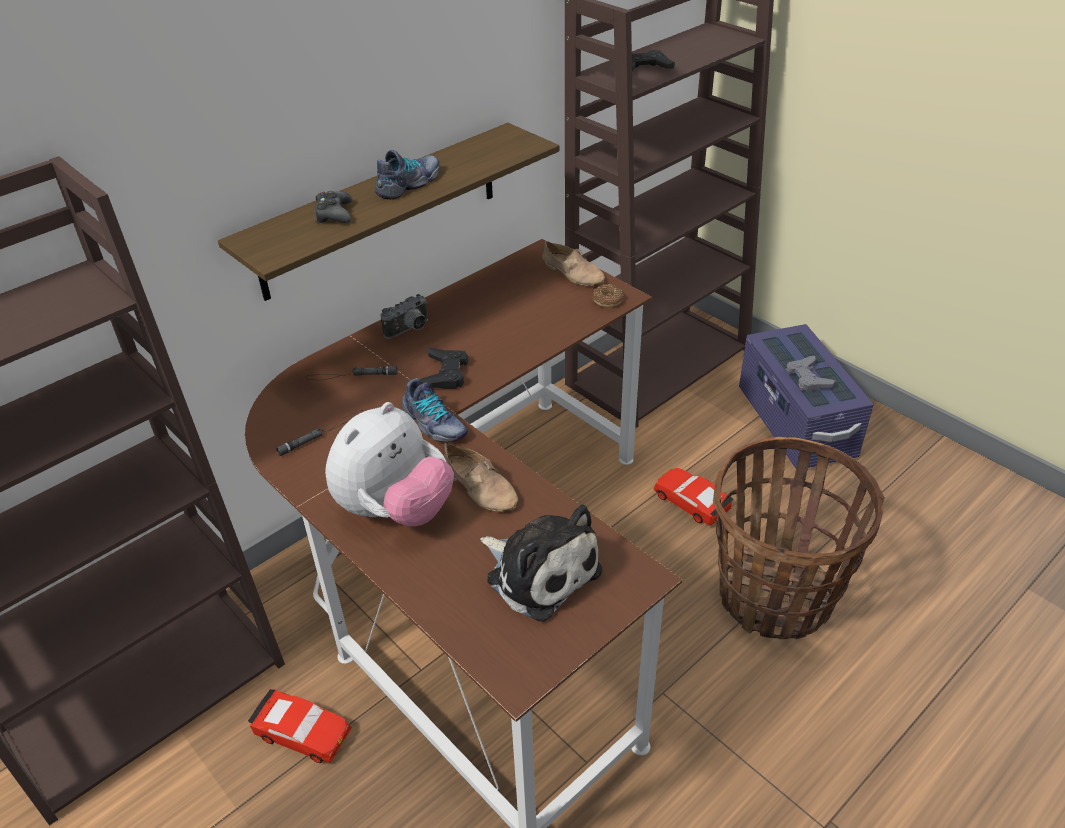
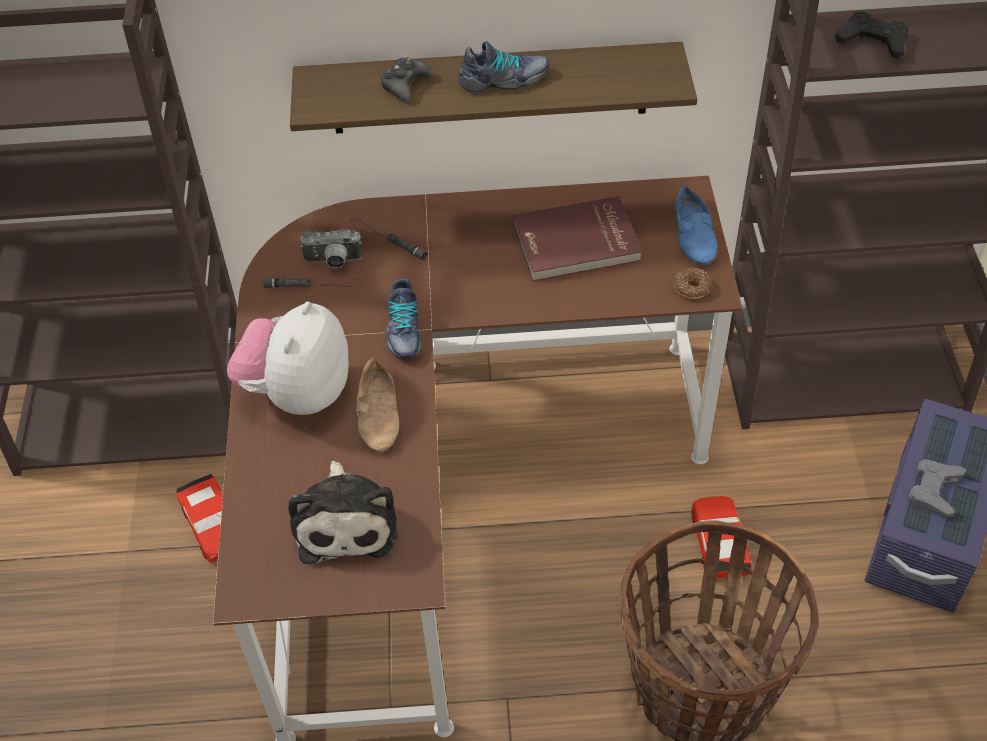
camera: 40 degrees right, 10 degrees up
(395, 510) = (298, 393): plush toy -> plush toy turned 120 degrees clockwise
(410, 330) = (479, 218): camera -> camera (333, 262)
(445, 373) = (463, 283): black game controller -> none
(500, 312) = (576, 243): none -> red book
(574, 272) = (695, 235): beige shoe -> blue shoe

